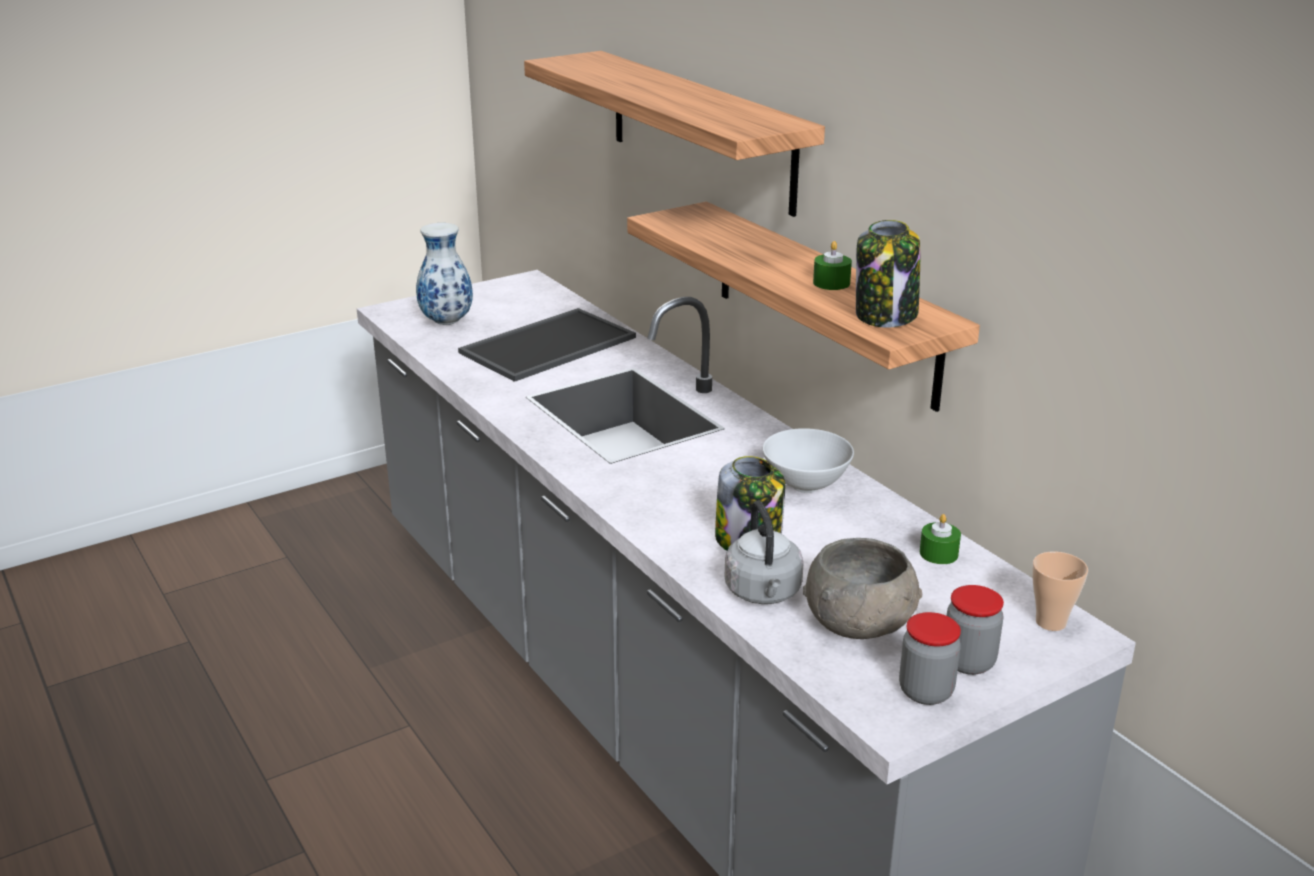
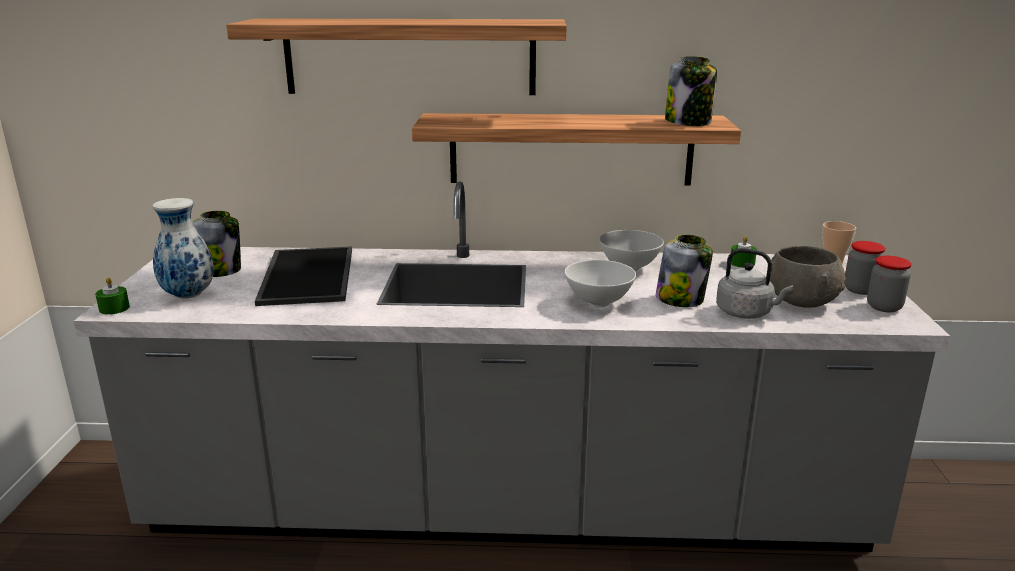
camera: 55 degrees left, 5 degrees down
(510, 309) = (219, 270): none -> jar
(672, 497) = (597, 302): none -> white bowl
(831, 283) = (621, 120): green candle -> green candle (114, 308)

